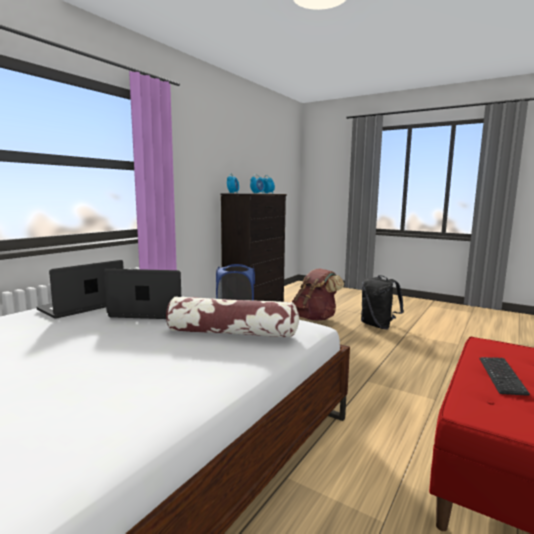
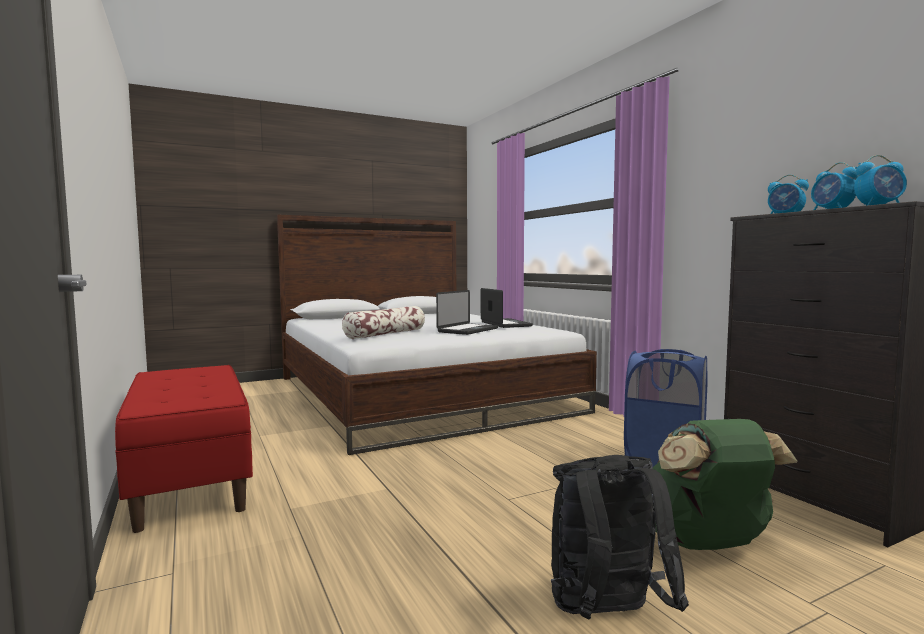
camera: 120 degrees right, 5 degrees down
(315, 318) = (704, 543): brown backpack -> green backpack
(501, 376) = (198, 383): keyboard -> none

